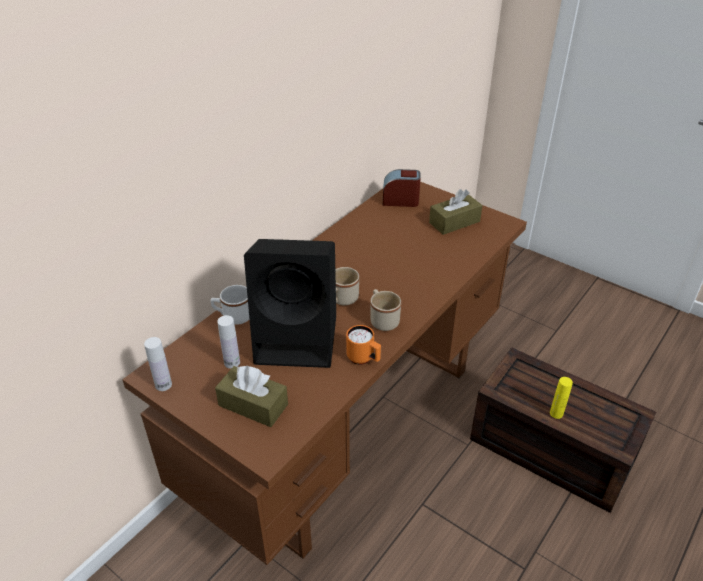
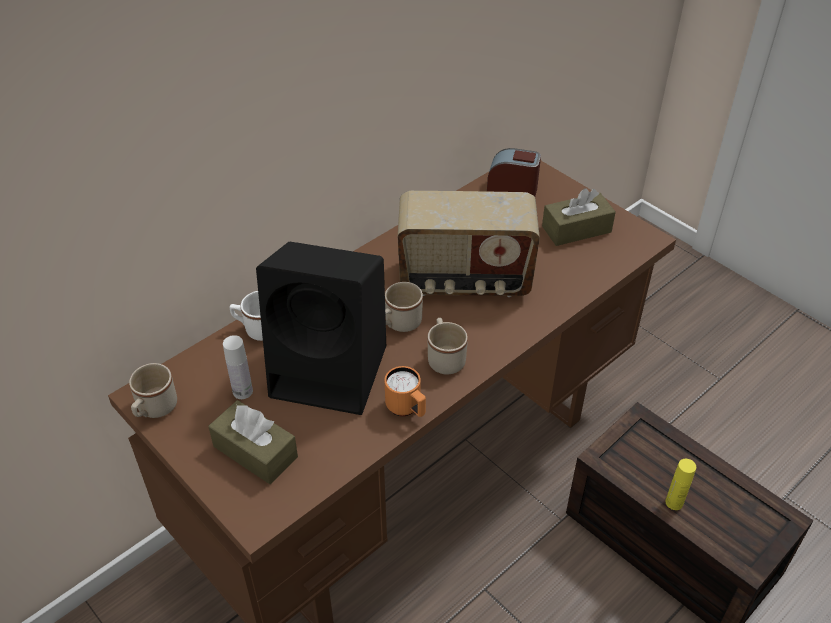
camera: 10 degrees right, 5 degrees up
(163, 385) = (154, 409): white bottle -> beige mug
(382, 265) = (464, 281): none -> radio

